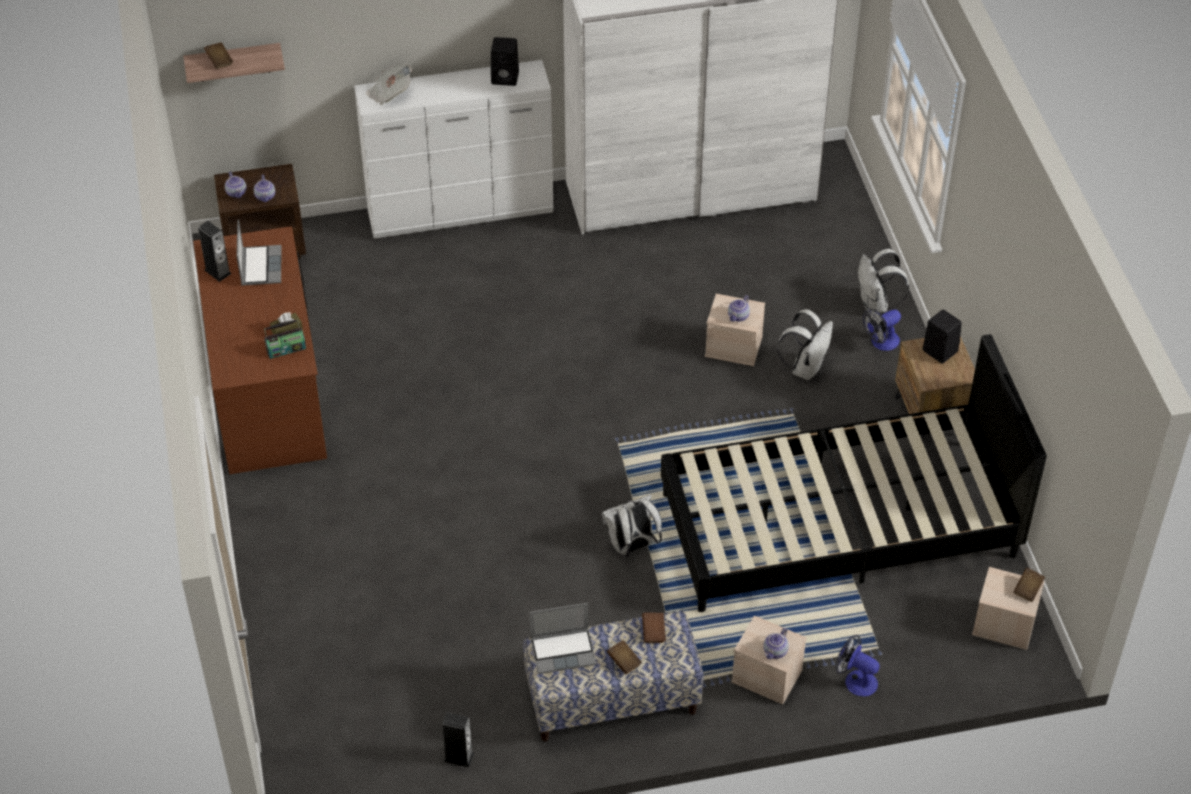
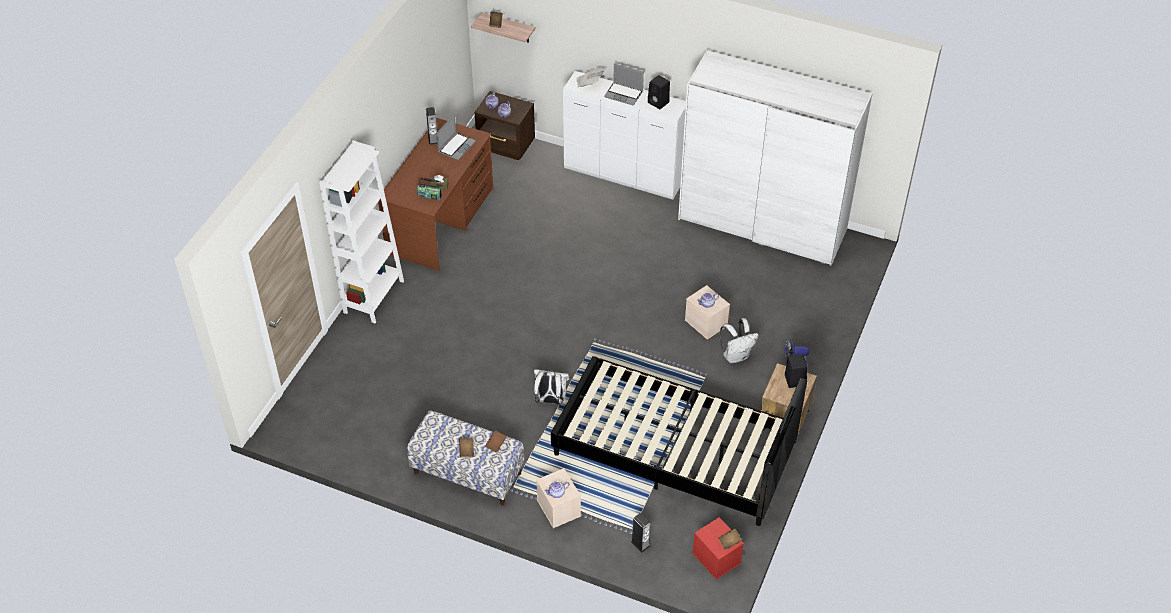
camera: 35 degrees right, 0 degrees up
(267, 540) = (374, 296): none -> white bookcase
(459, 757) = (367, 456): speaker -> speaker (640, 544)
(563, 651) = (442, 427): laptop -> laptop (624, 94)
(855, 680) = (604, 539): fan -> none
(876, 305) = (811, 342): white backpack -> none
(1003, 624) = (715, 558): beige storage box -> red storage box

